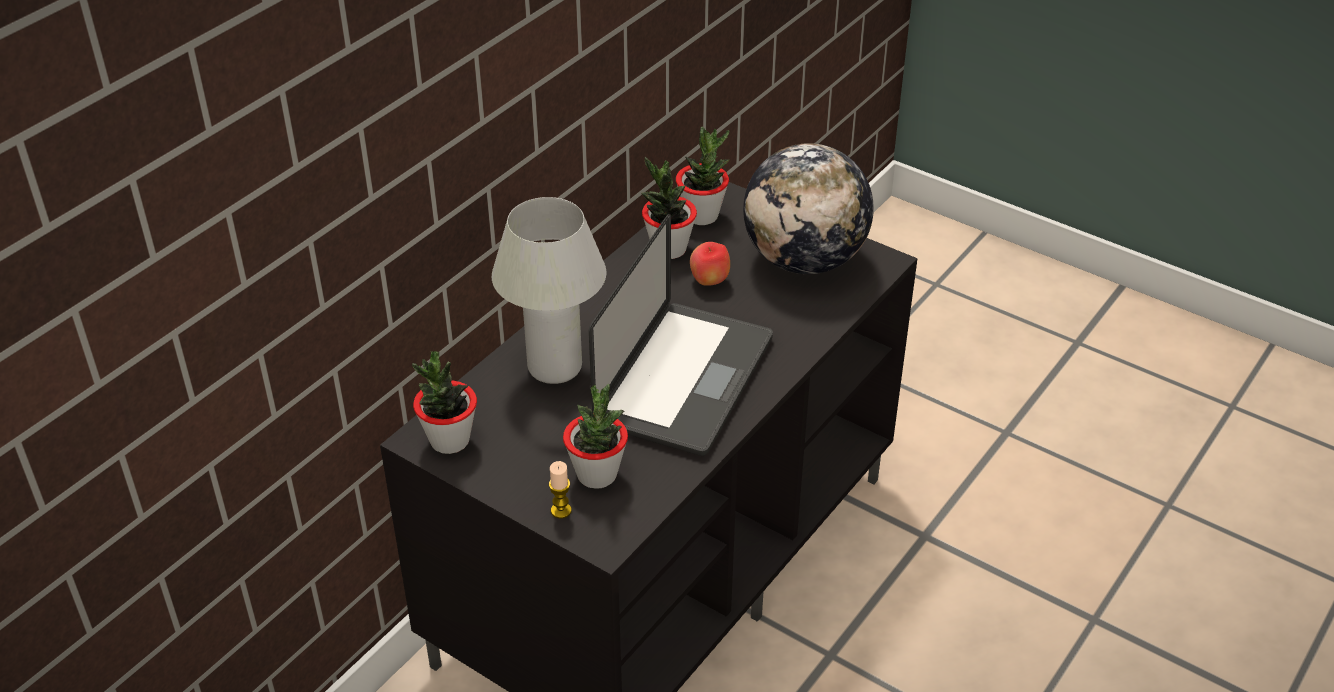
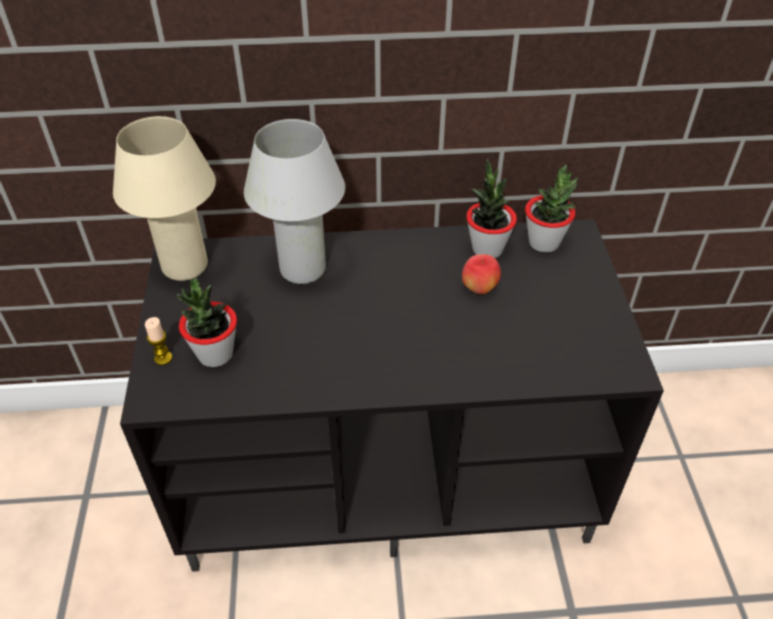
camera: 50 degrees right, 5 degrees up
(449, 441) = (185, 266): potted plant -> beige table lamp
(685, 380) = (358, 340): laptop -> none
(804, 260) = (569, 324): globe -> none

